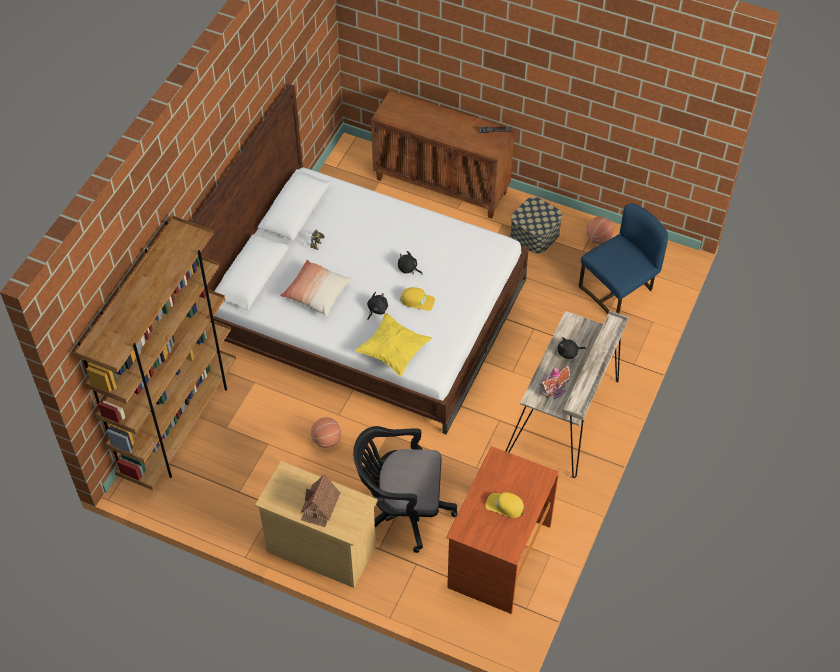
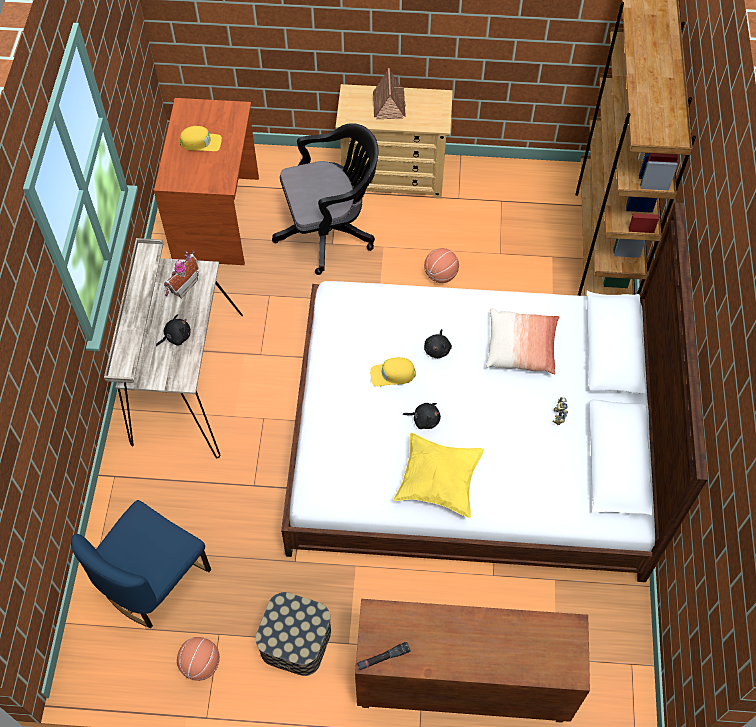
camera: 160 degrees right, 5 degrees up
(393, 352) = (393, 303): yellow pillow -> yellow pillow (438, 482)

